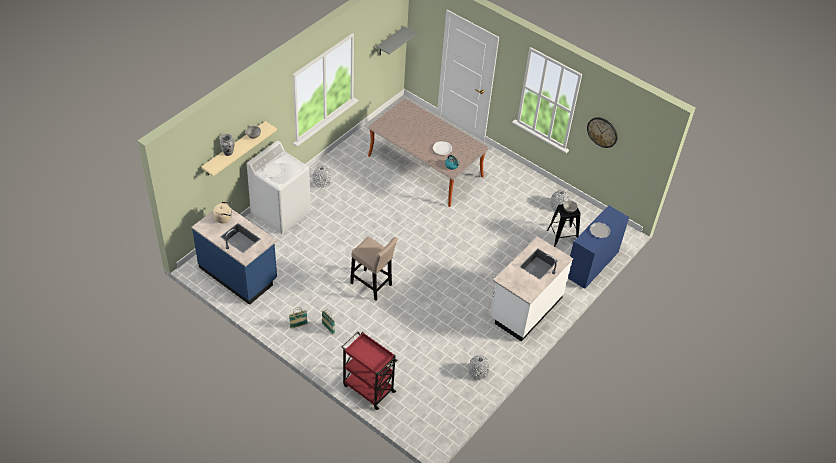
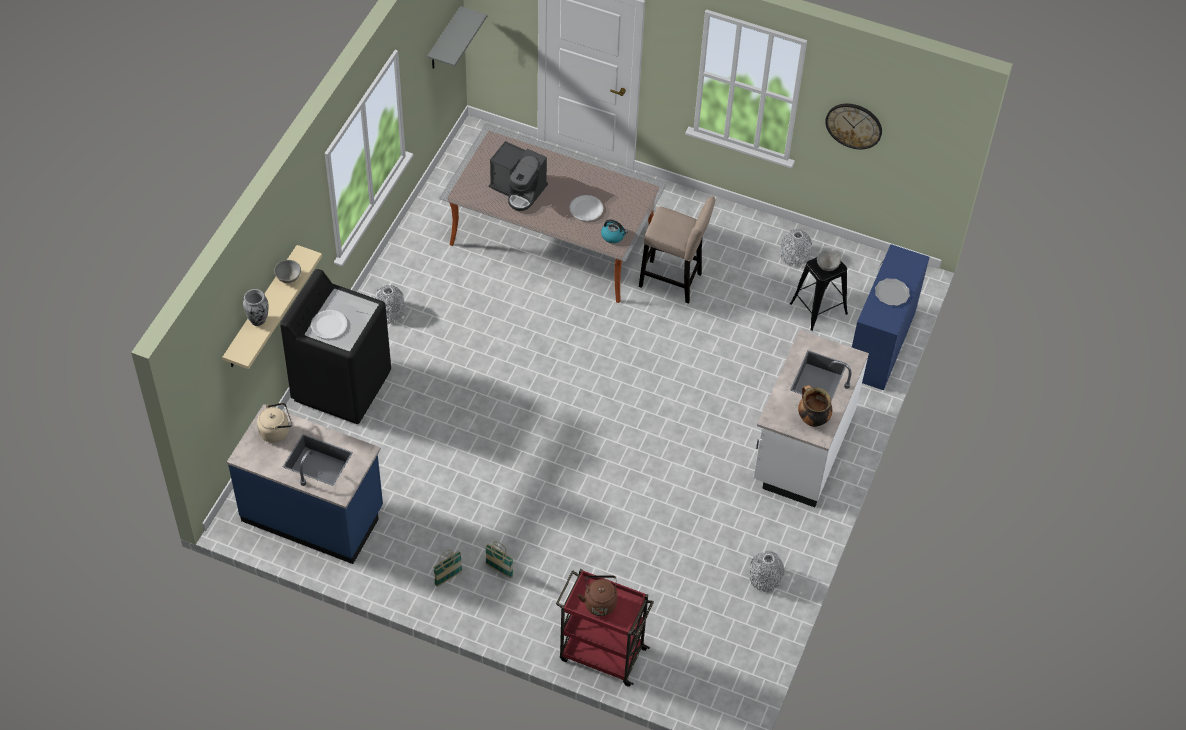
camera: 15 degrees left, 5 degrees up
(281, 212) = (342, 385): white washing machine -> black washing machine
(366, 352) = (599, 602): none -> brown kettle
(372, 285) = (543, 476): beige stool -> beige stool (673, 282)
(408, 131) = (518, 190): none -> coffee machine
(526, 285) = (812, 419): none -> cooking pot

